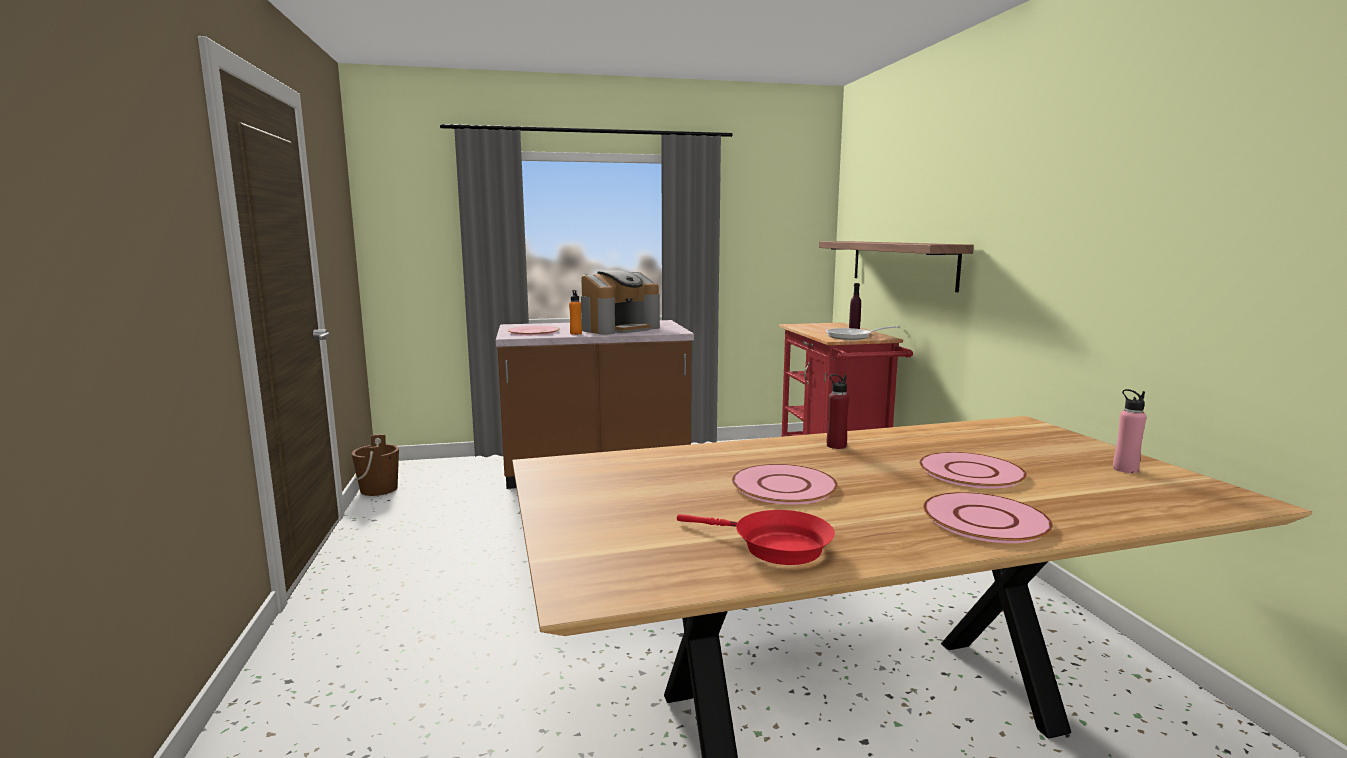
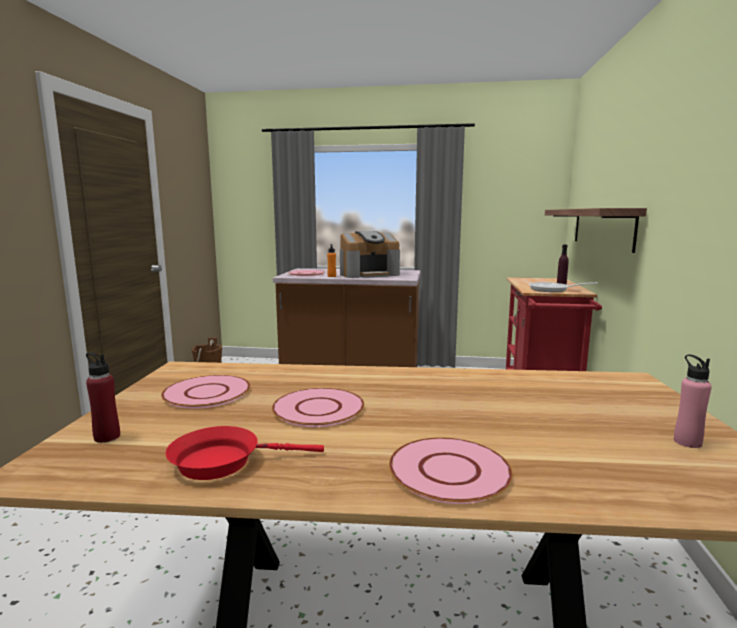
camera: 20 degrees right, 0 degrees up
(774, 546) = (223, 461): red frying pan -> red frying pan turned 120 degrees clockwise
(836, 446) = (418, 379): red bottle -> red bottle (107, 437)
(970, 472) = (506, 420): pink plate -> pink plate (206, 393)

